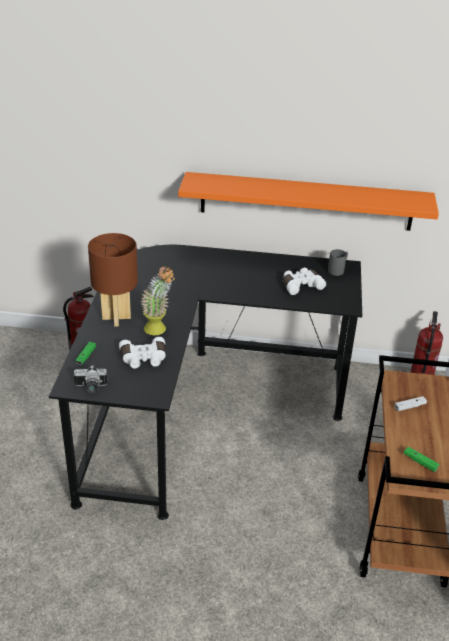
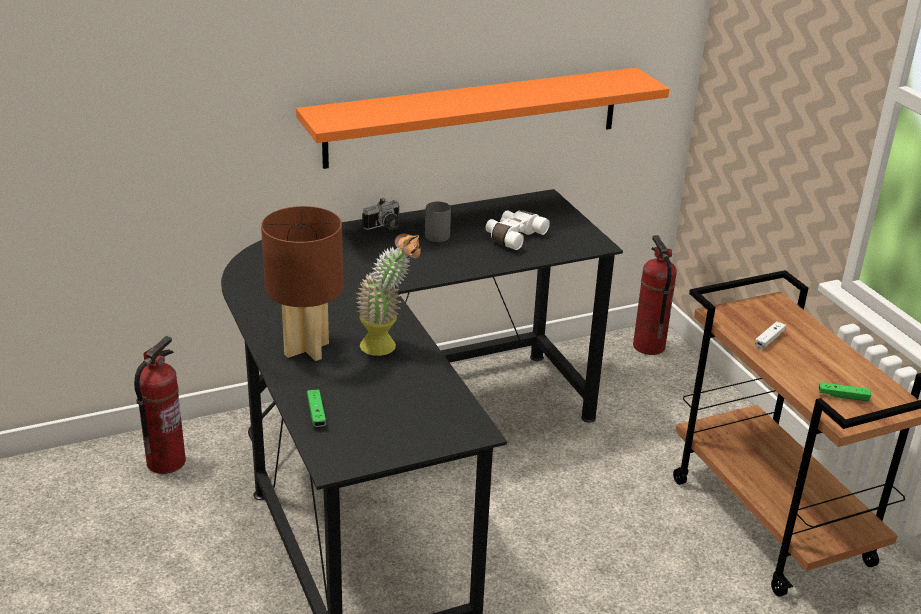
camera: 30 degrees left, 5 degrees down
(90, 388) = (369, 452): camera -> camera (385, 227)
(143, 359) = (405, 390): white binoculars -> none
(338, 270) = (539, 206): grey mug -> grey mug (439, 234)

